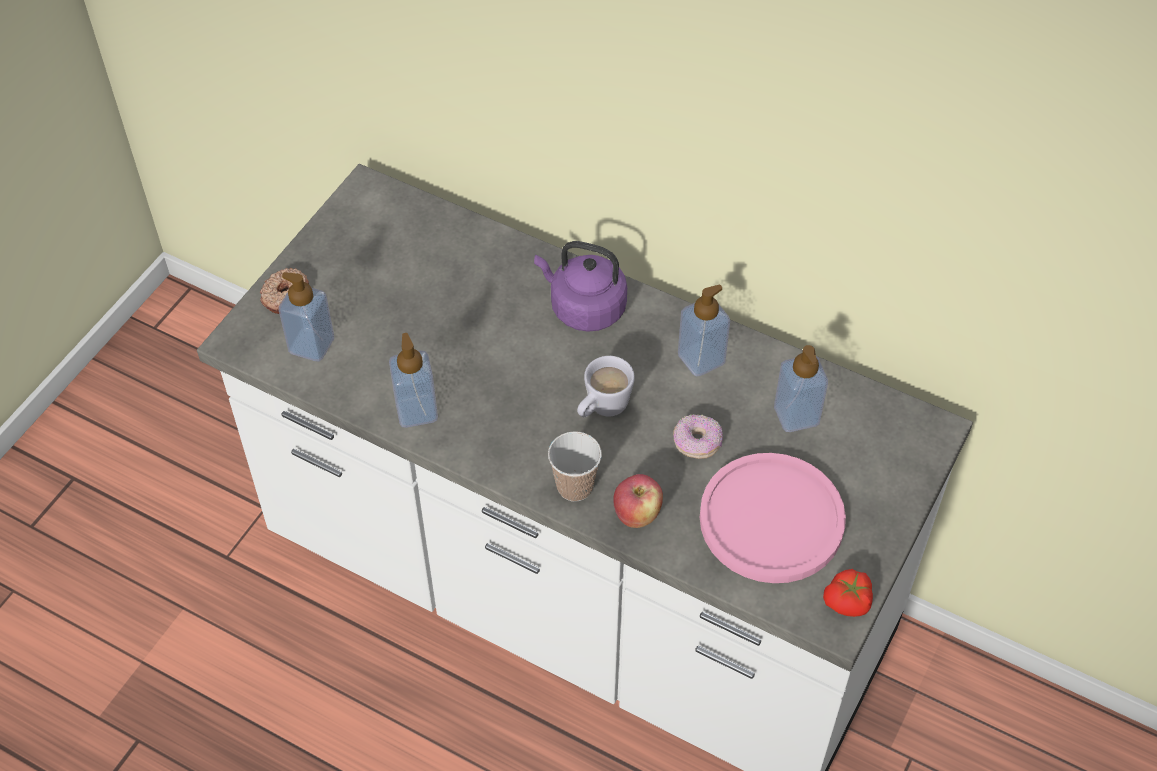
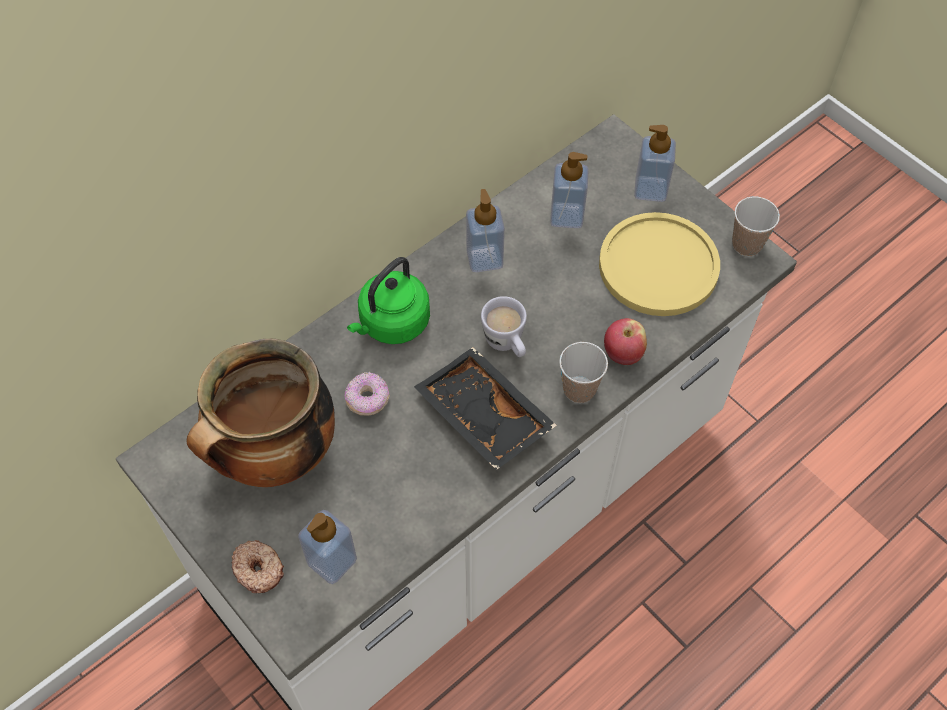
camera: 70 degrees left, 5 degrees up
(401, 270) = (276, 456): none -> cooking pot
(416, 411) = (450, 489): soap dispenser -> soap dispenser (650, 189)
(507, 412) = (481, 417): none -> black tray
(584, 308) = (392, 323): purple kettle -> green kettle
(697, 443) = (568, 290): donut -> donut (368, 399)
(771, 519) = (658, 266): pink plate -> yellow plate
(848, 602) = (746, 245): tomato -> cup

